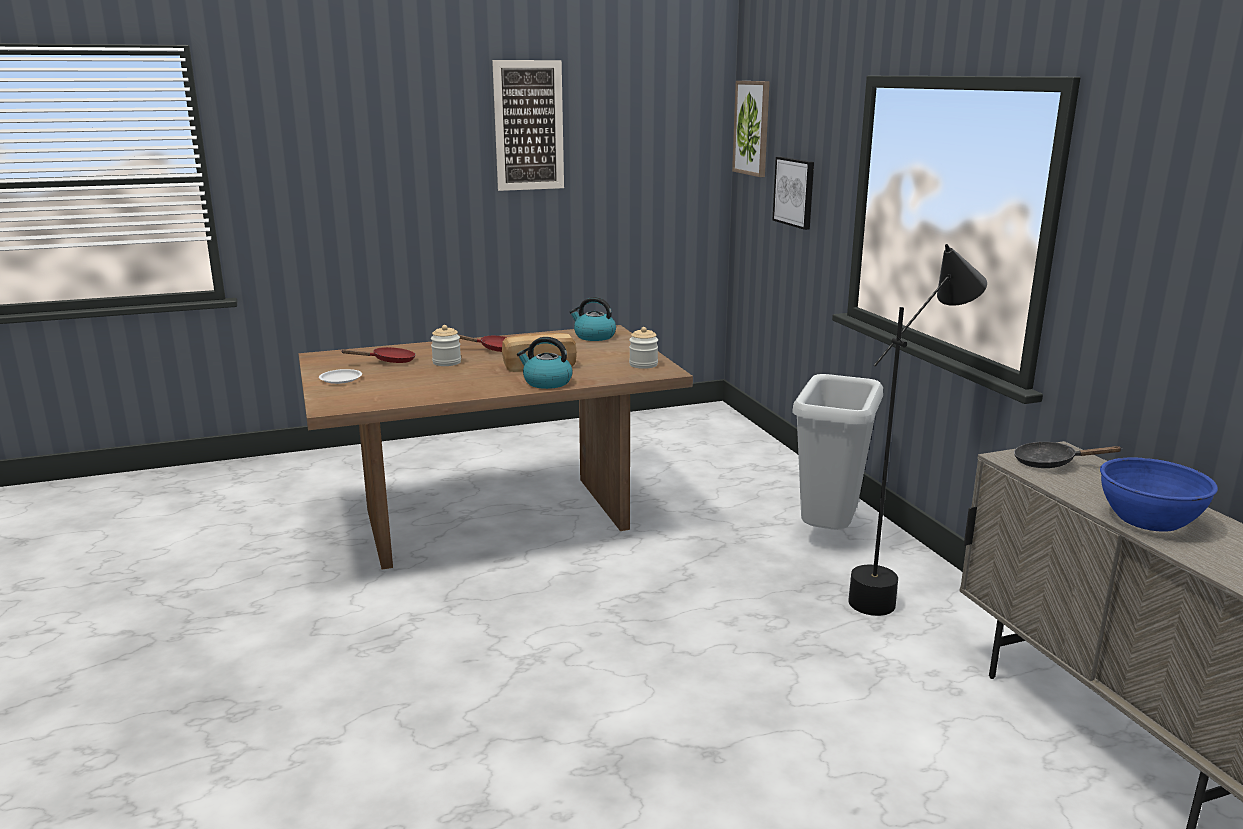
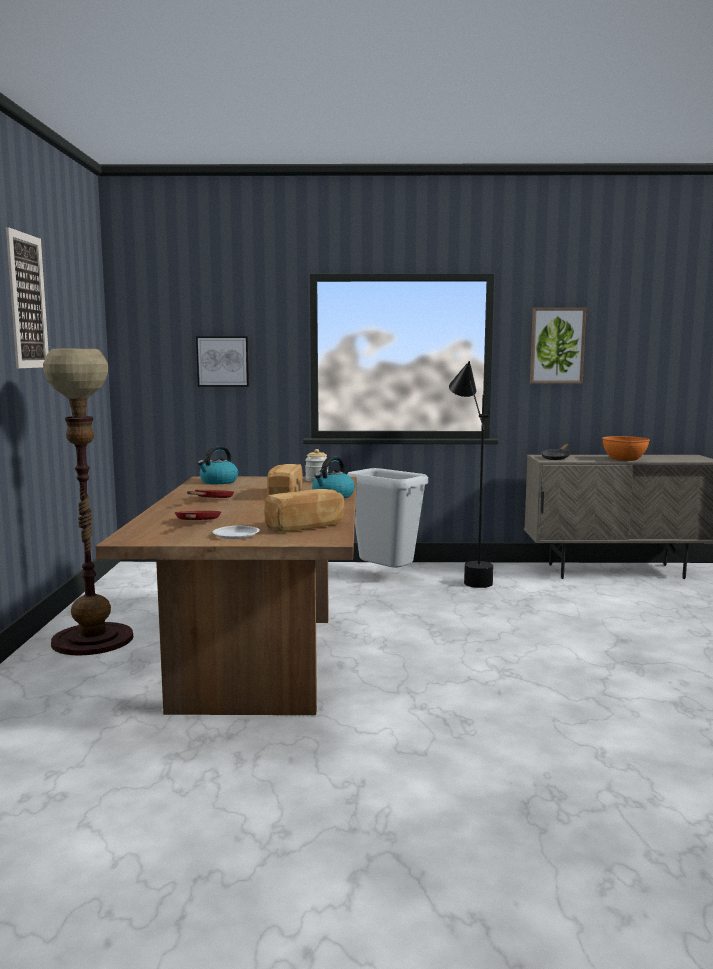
camera: 70 degrees left, 10 degrees down
(383, 393) = (306, 527): none -> bread
(447, 362) = (232, 510): jar -> none
(505, 447) = (92, 640): none -> floor lamp
(752, 128) = (145, 317): picture -> picture (557, 345)
(1148, 519) = (624, 459): blue bowl -> orange bowl

